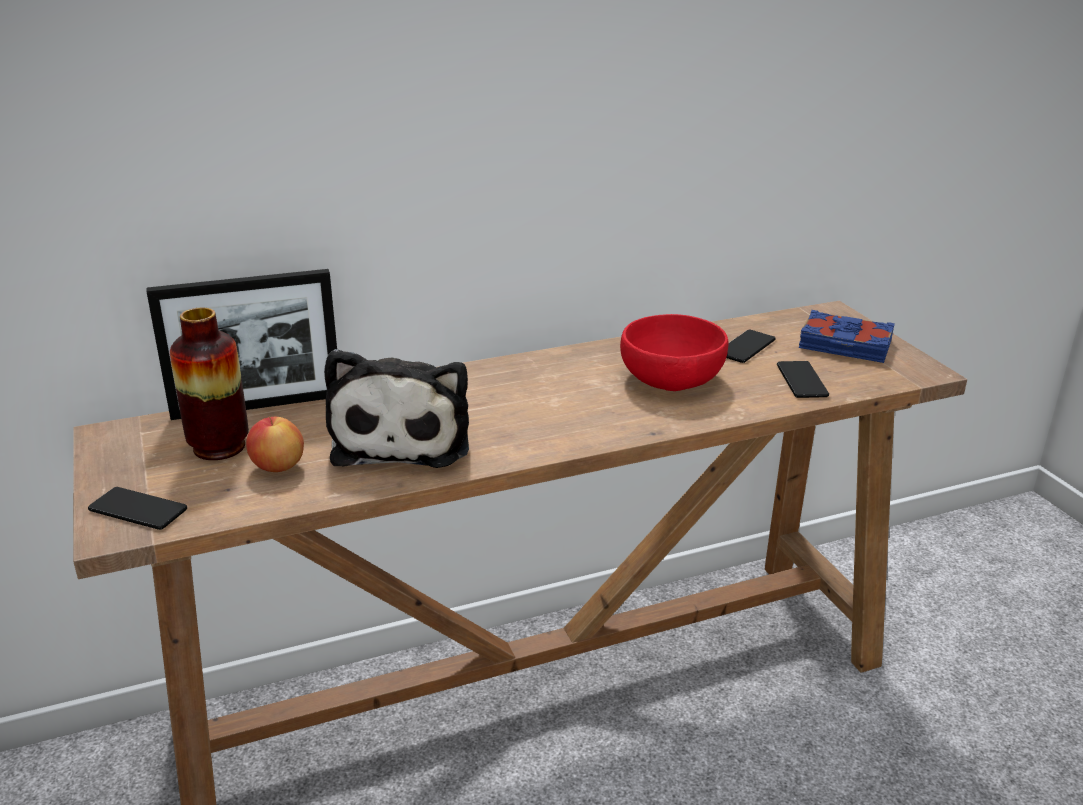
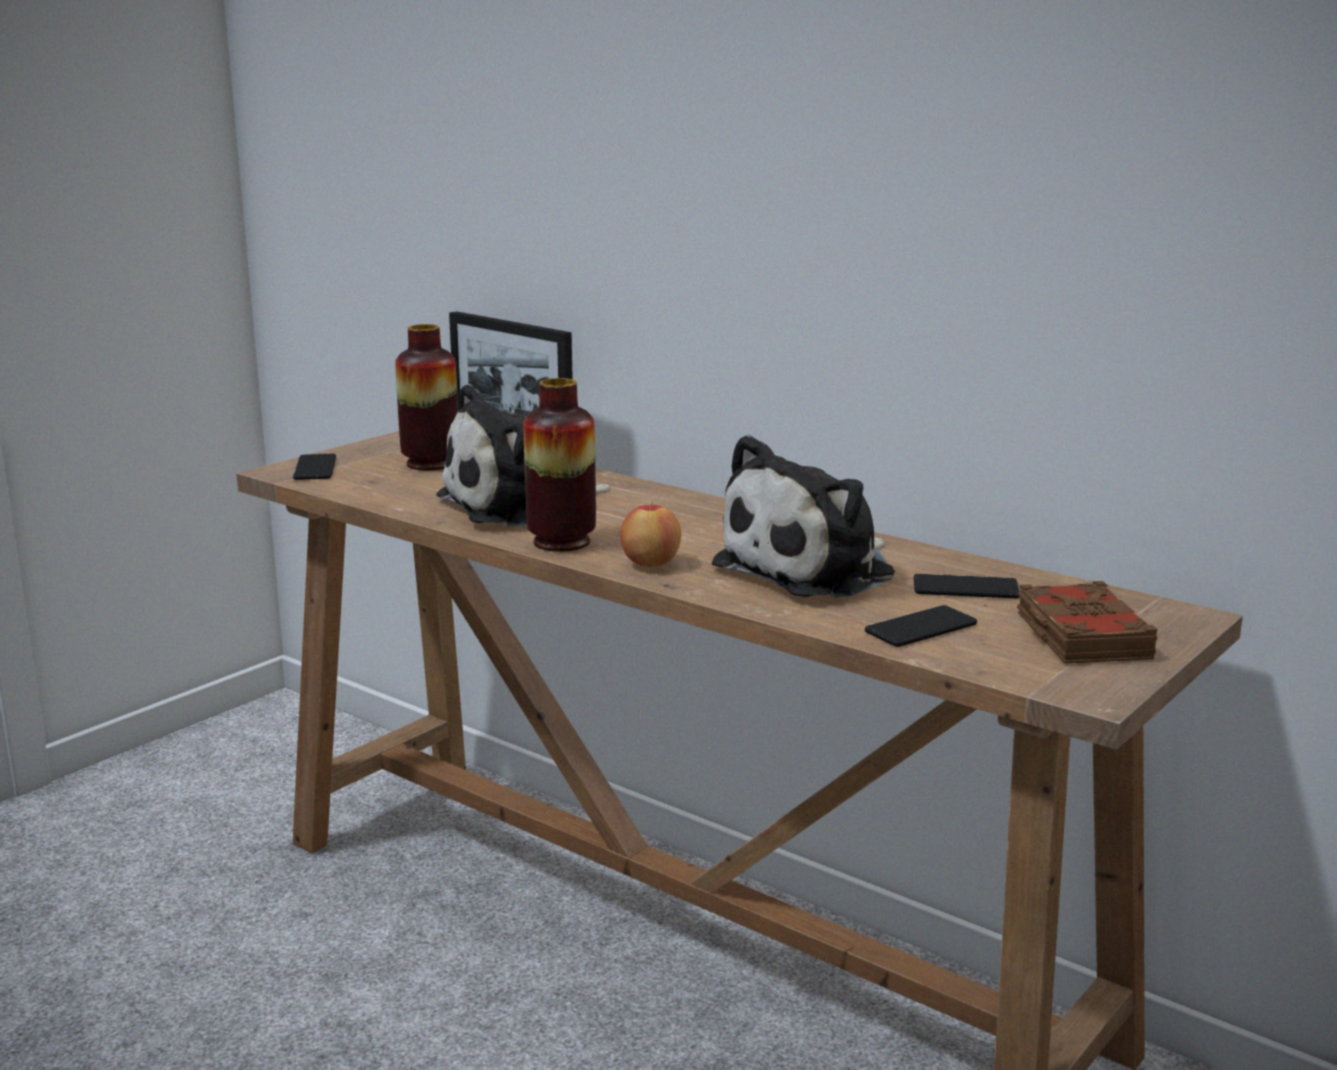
camera: 60 degrees right, 10 degrees down
(277, 467) = (421, 484): apple -> apple (651, 564)
(518, 445) = (561, 542): none -> vase
(672, 378) = (813, 570): red bowl -> plush toy
(845, 345) = (1081, 636): blue book -> brown book

